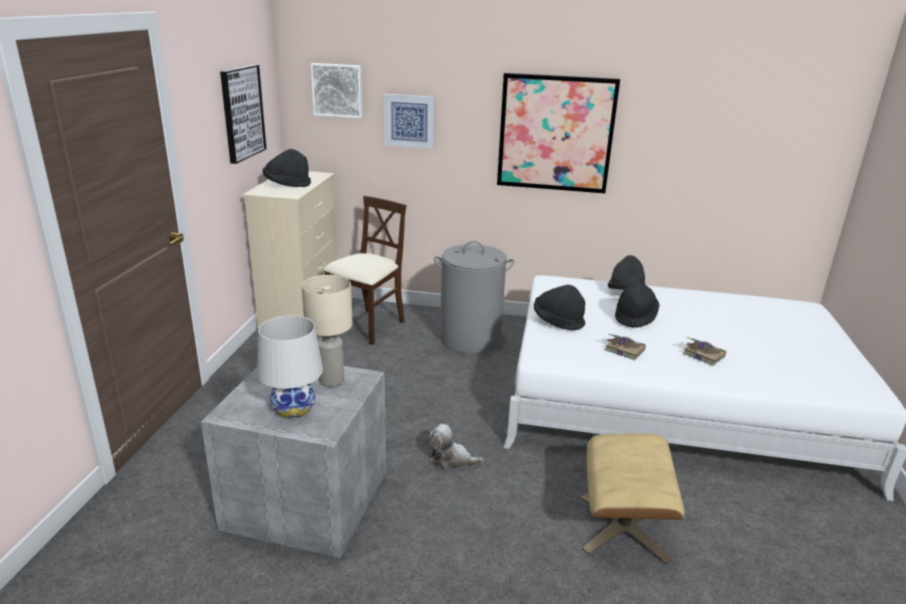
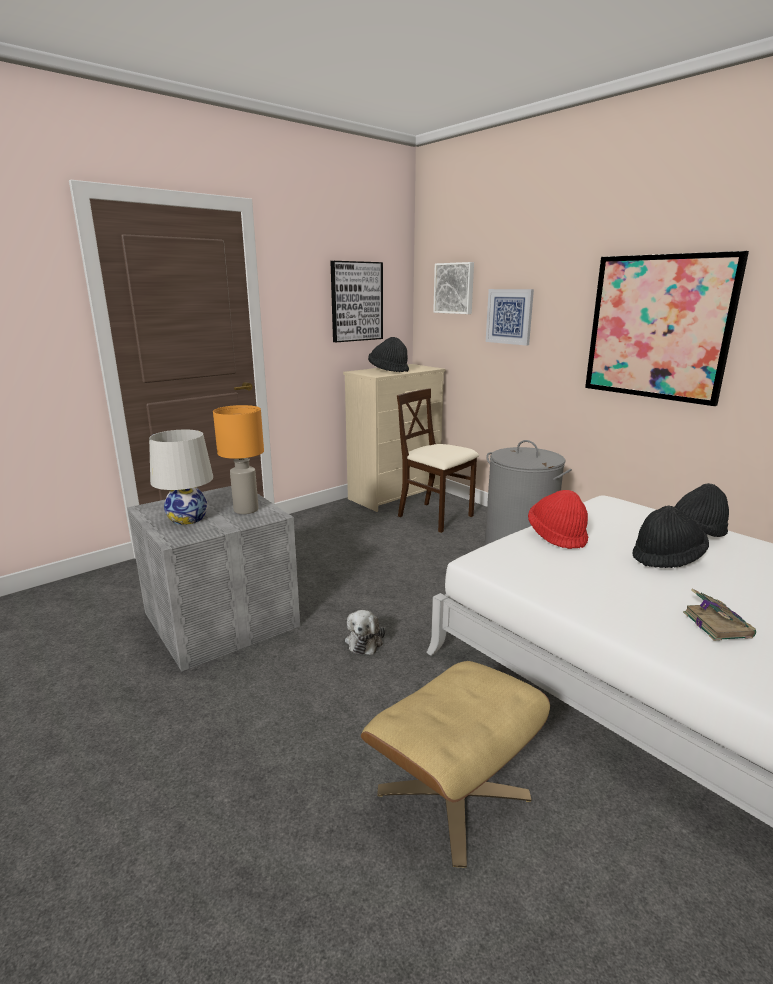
camera: 40 degrees right, 5 degrees down
(330, 380) = (245, 510): beige table lamp -> orange table lamp
(367, 326) = (435, 517): beige chair -> beige chair turned 120 degrees counterclockwise
(451, 459) = (364, 641): plush toy -> plush toy turned 135 degrees counterclockwise
(558, 321) = (557, 536): black hat -> red hat
(624, 350) = (600, 583): book -> none

